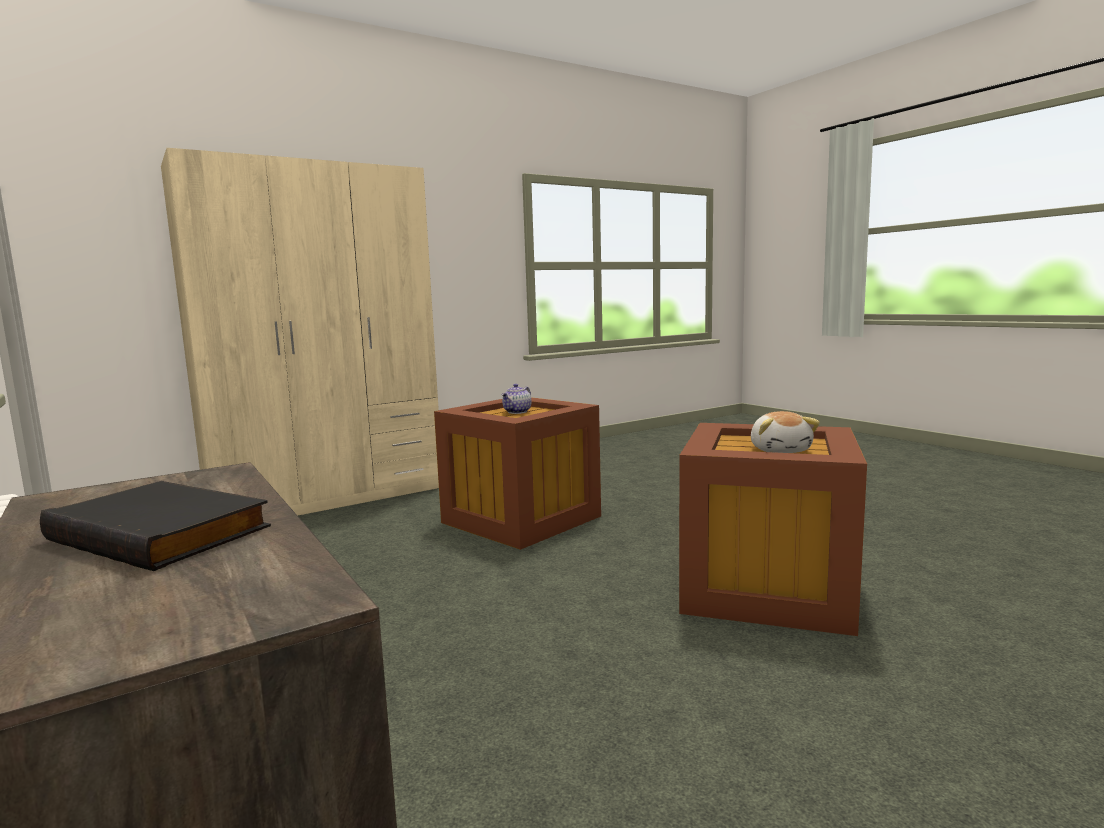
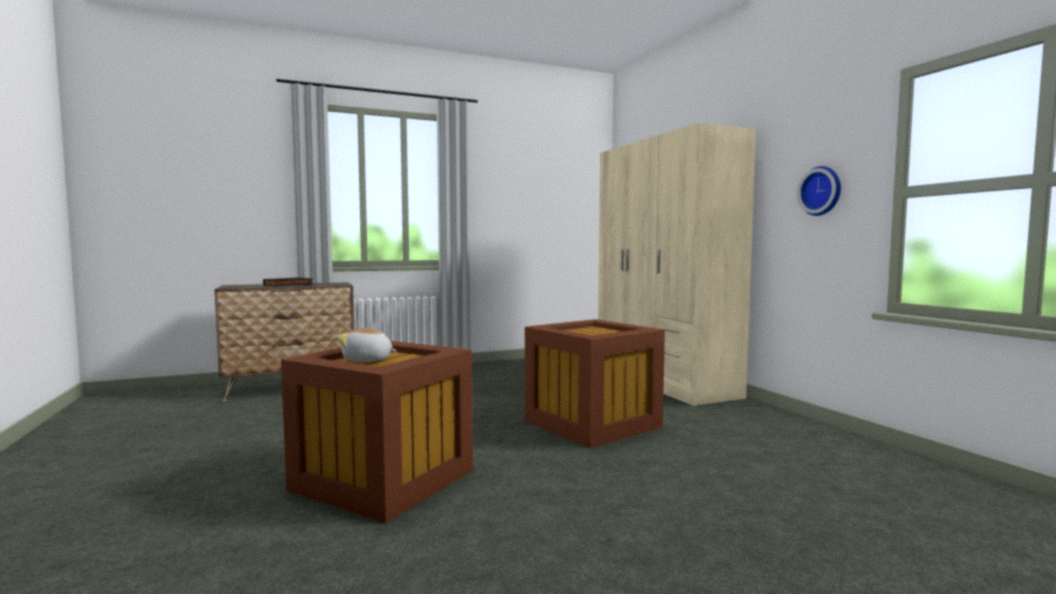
camera: 100 degrees right, 5 degrees down
(470, 258) = (822, 191): none -> wall clock
(517, 412) = (599, 332): teapot -> none

